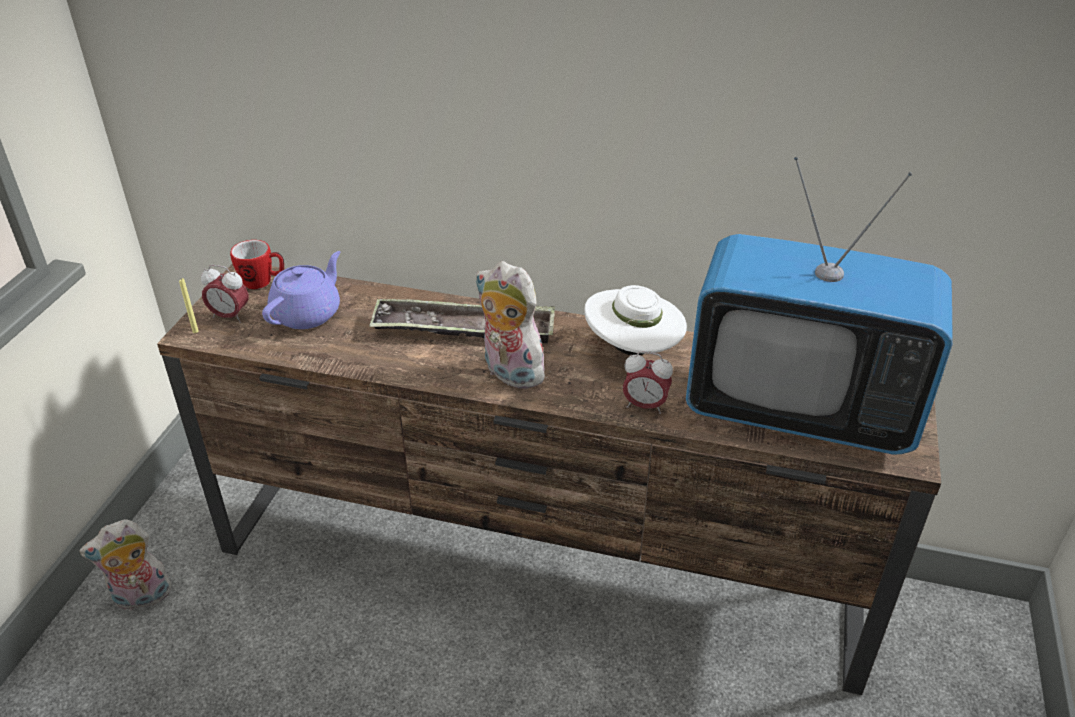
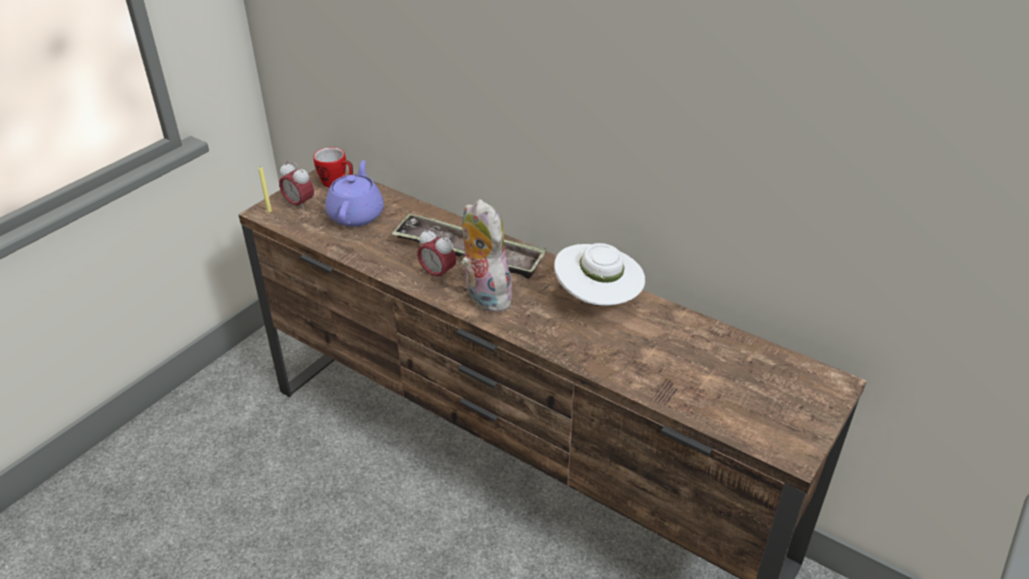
camera: 20 degrees right, 0 degrees up
(141, 598) = (210, 411): plush toy -> none
(308, 314) = (356, 214): purple teapot -> purple teapot turned 45 degrees counterclockwise
(644, 405) = (580, 349): alarm clock -> alarm clock (437, 274)
(799, 409) = (715, 385): television -> none

